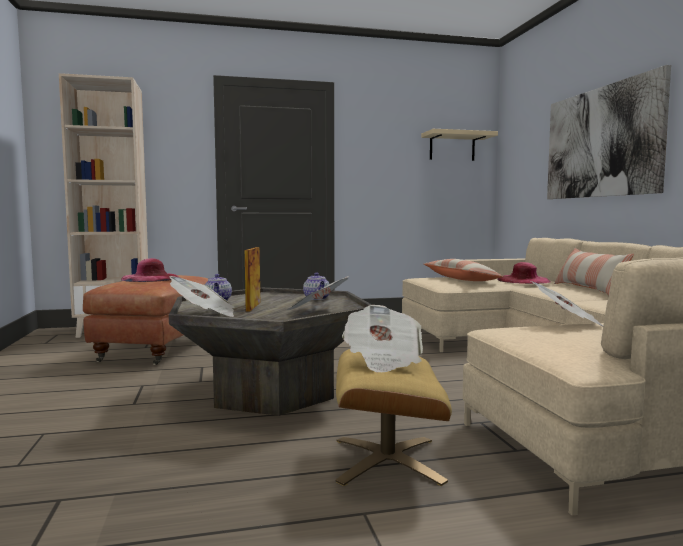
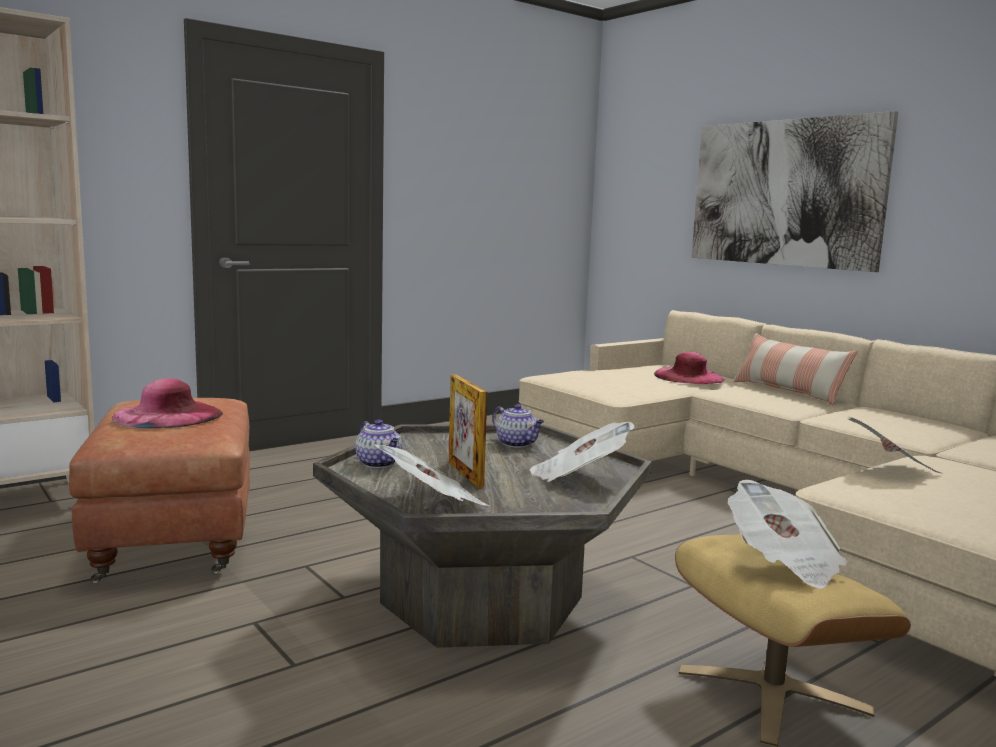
camera: 25 degrees left, 5 degrees up
(452, 147) = (541, 167): beige shelf -> none
(461, 279) = (612, 379): pillow -> none

